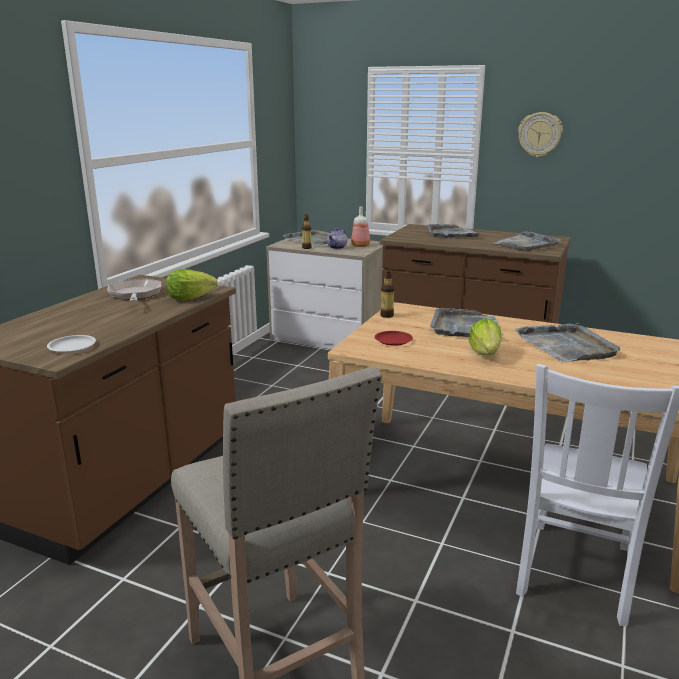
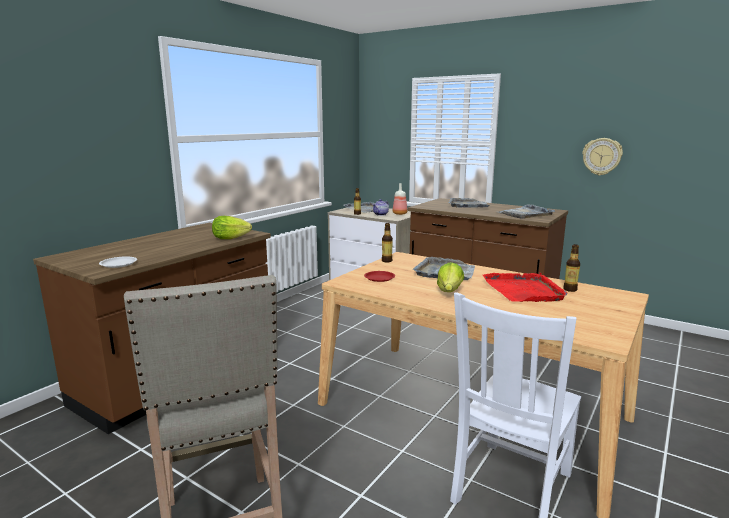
camera: 10 degrees right, 5 degrees down
(135, 295) = (193, 235): frying pan -> none
(539, 134) = (544, 127): wall clock -> wall clock (602, 156)
(566, 346) = (524, 290): grey tray -> red tray
(615, 342) = (570, 289): none -> bottle

